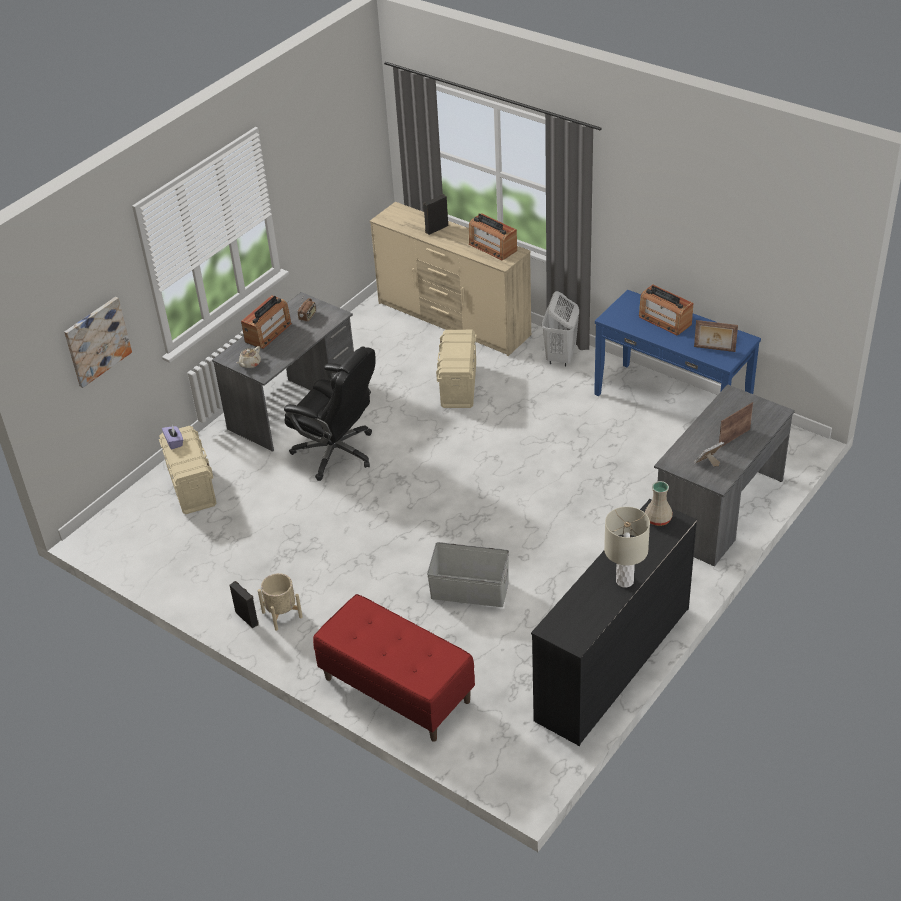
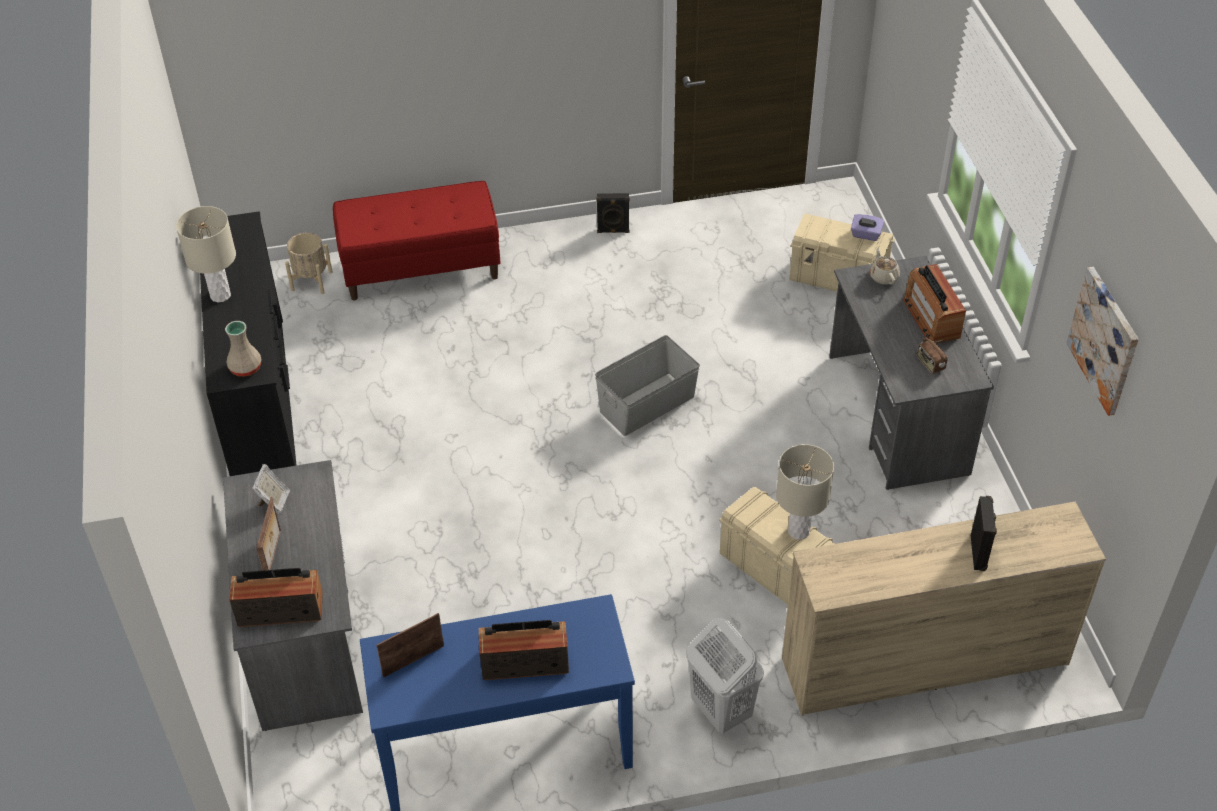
camera: 130 degrees right, 5 degrees up
(97, 341) = (916, 65): picture -> picture (1104, 340)
(282, 615) = (590, 251): beige planter -> beige planter (311, 281)
(337, 452) = (771, 401): black office chair -> none
(451, 344) = (798, 531): none -> beige table lamp
(469, 590) = (463, 375): grey storage box -> grey storage box (648, 404)
(492, 247) = (866, 578): radio -> radio (280, 609)

